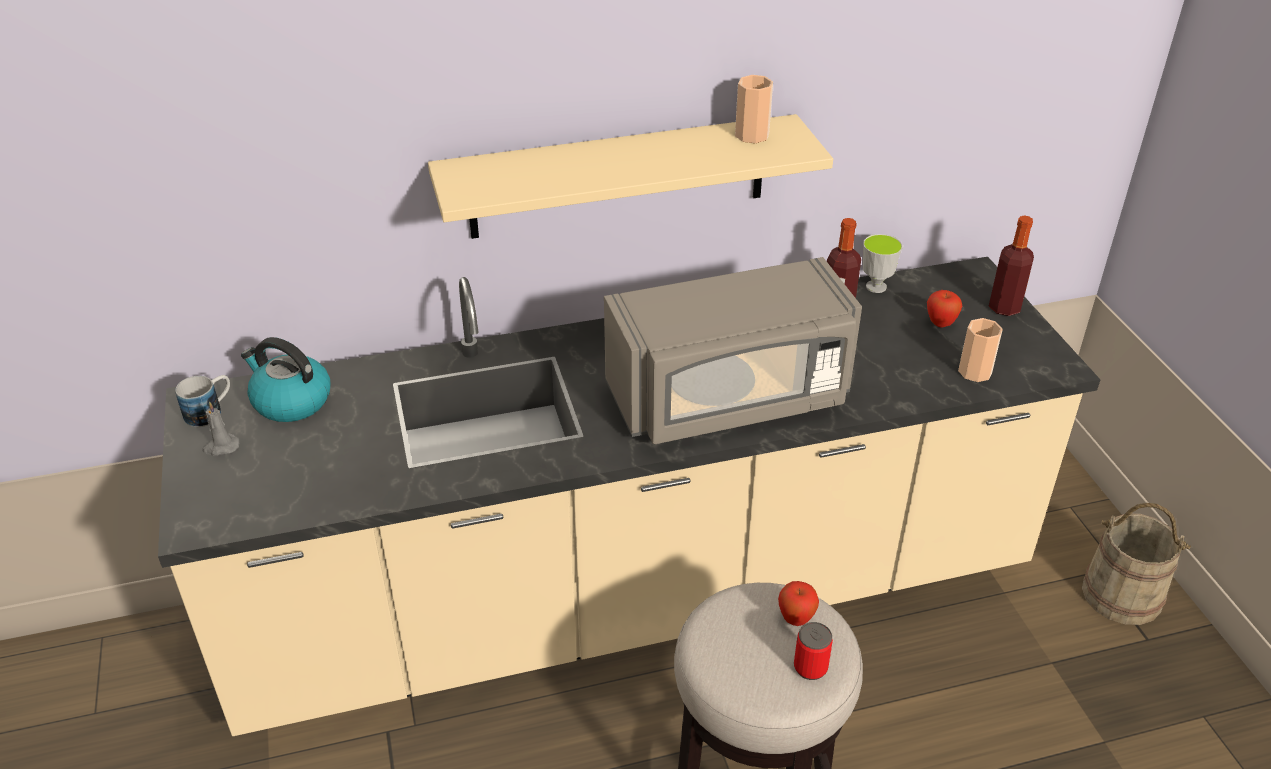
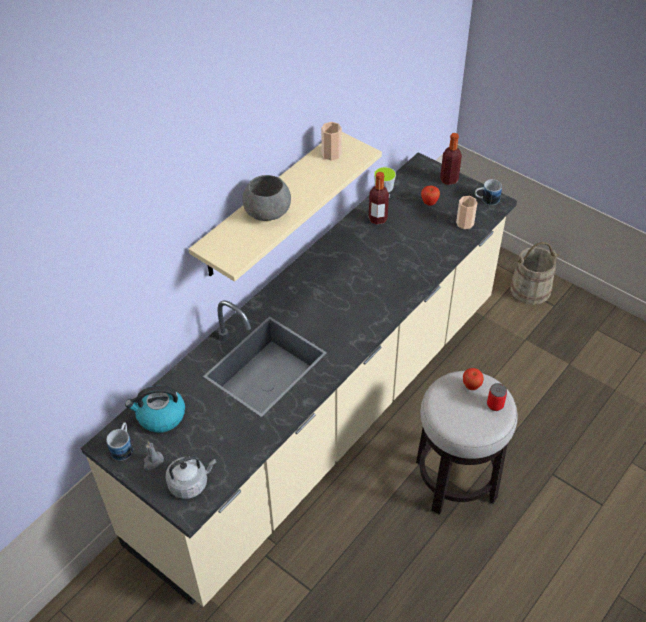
camera: 35 degrees left, 10 degrees up
(231, 497) = (190, 483): none -> grey kettle
(582, 162) = (268, 211): none -> grey bowl
(729, 398) = (373, 295): grey microwave -> none
(1043, 357) = (486, 200): none -> mug

